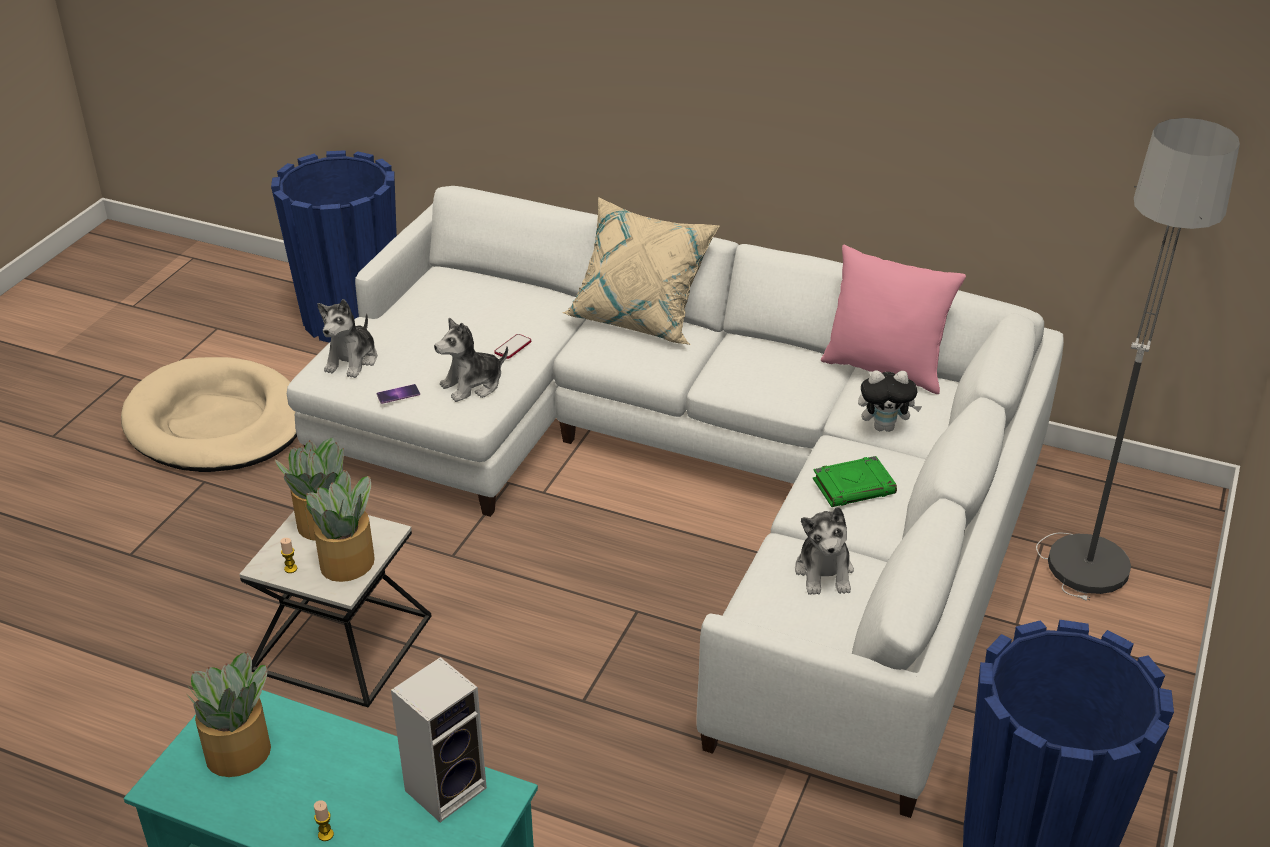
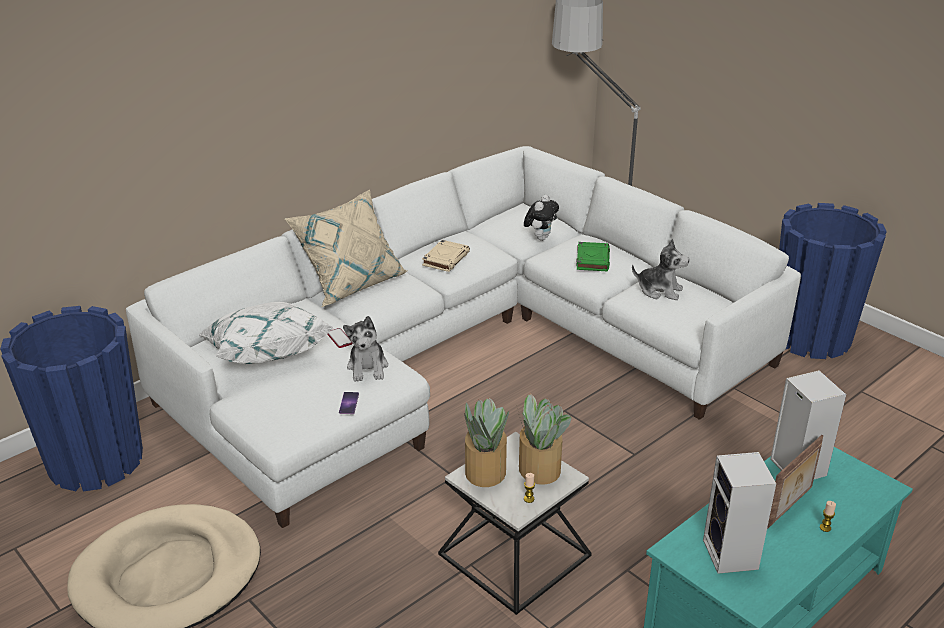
camera: 65 degrees left, 5 degrees down
(240, 753) = (732, 556): potted plant -> speaker
(352, 360) = (279, 417): plush toy -> none
(353, 794) = (790, 508): none -> picture frame
(455, 311) = (266, 352): none -> white pillow
(749, 365) = (446, 259): none -> beige book
(884, 368) = (487, 221): pink pillow -> none

